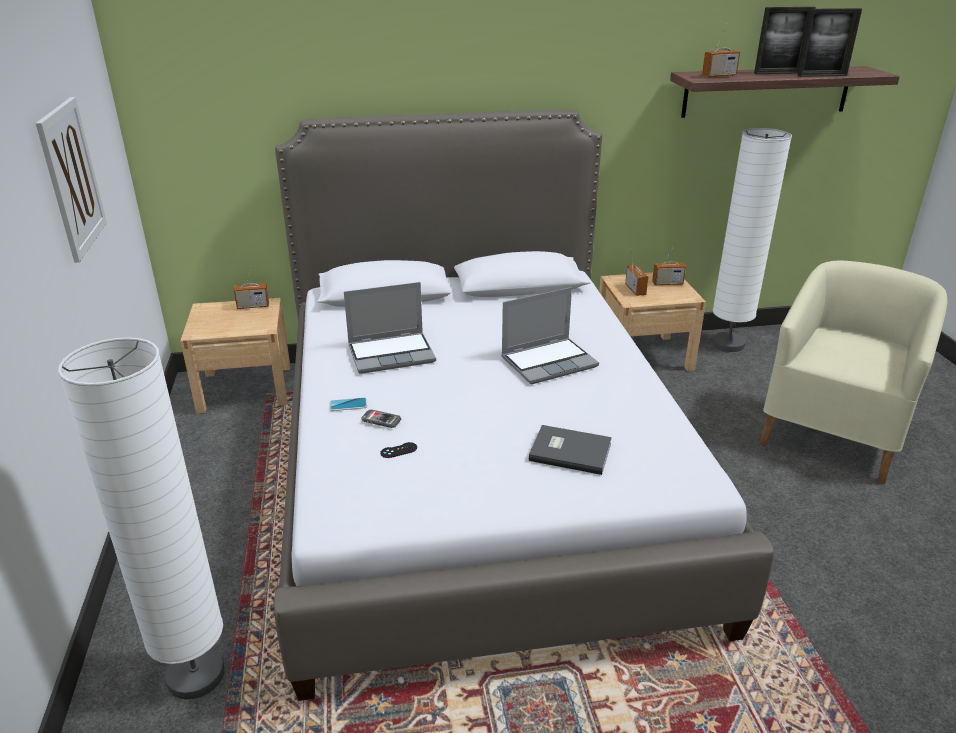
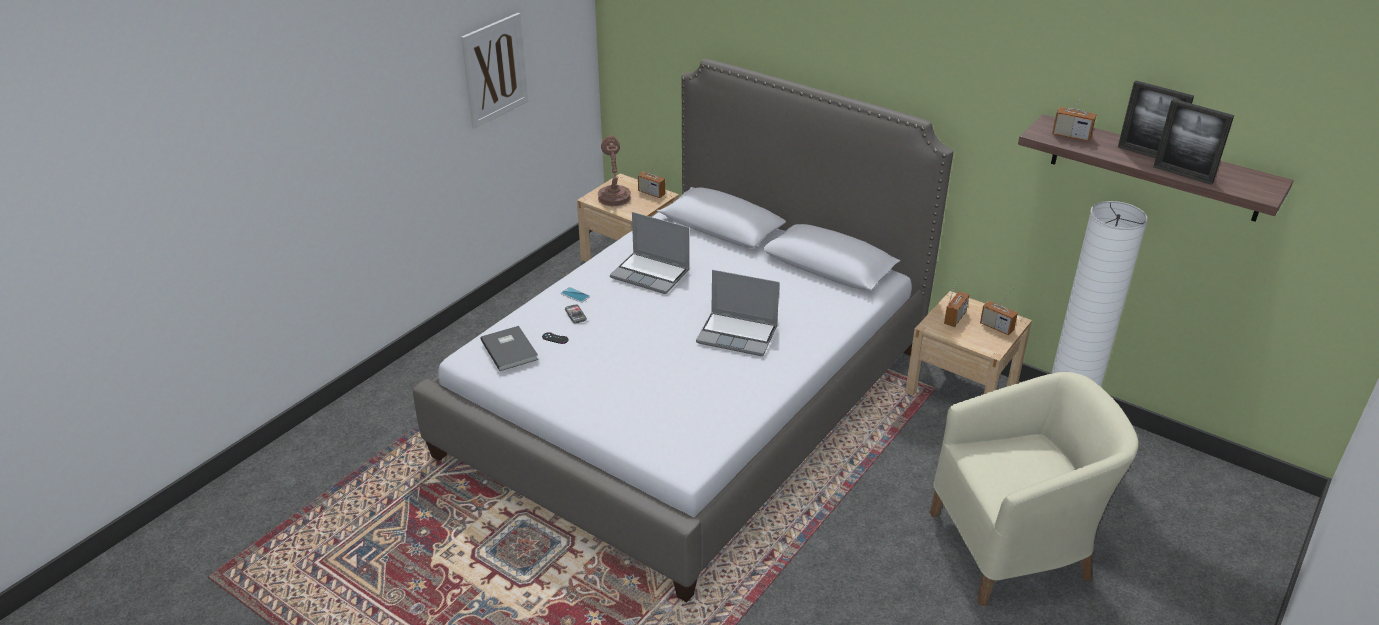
camera: 45 degrees right, 5 degrees up
(196, 675) = (407, 413): white floor lamp -> none
(217, 323) = (613, 196): none -> brown table lamp
(569, 450) = (645, 396): grey book -> grey book (510, 349)

